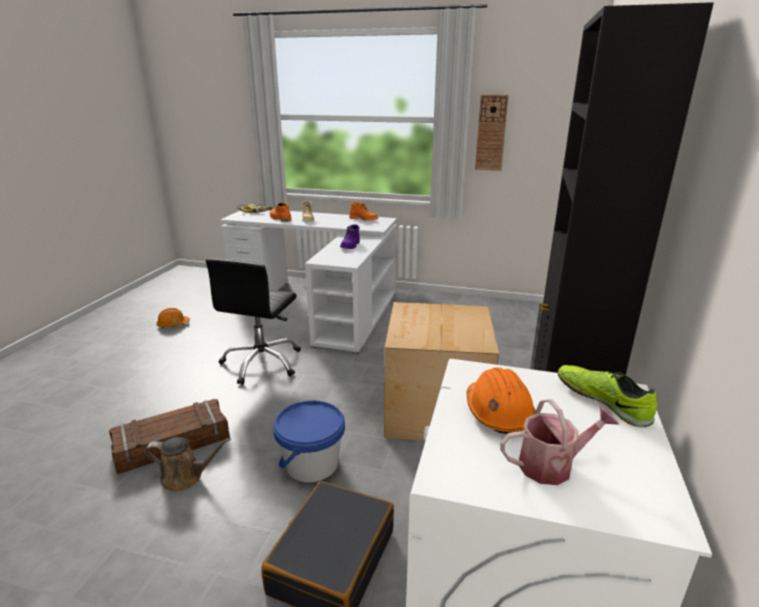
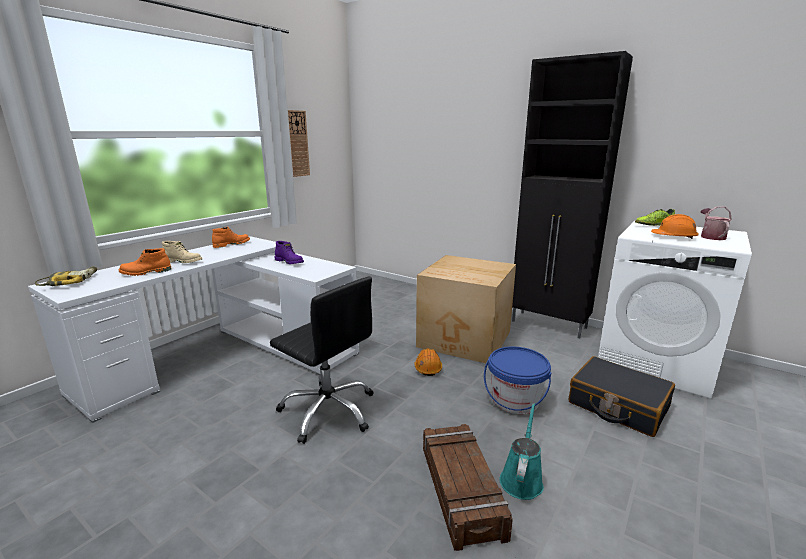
camera: 70 degrees left, 5 degrees down
(173, 324) = (116, 493): orange hard hat -> orange hard hat (428, 368)
(186, 477) = (521, 479): brown watering can -> turquoise watering can

